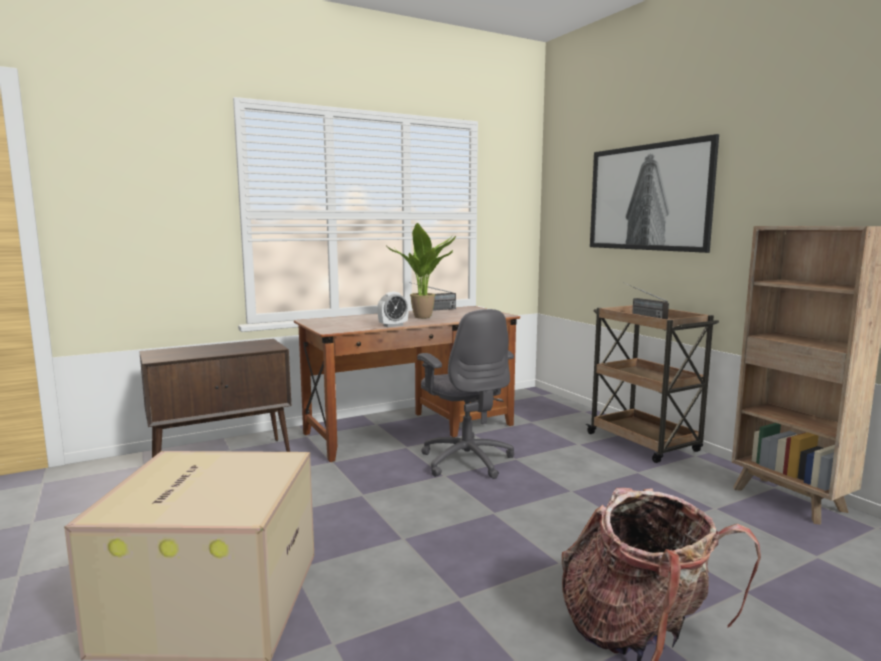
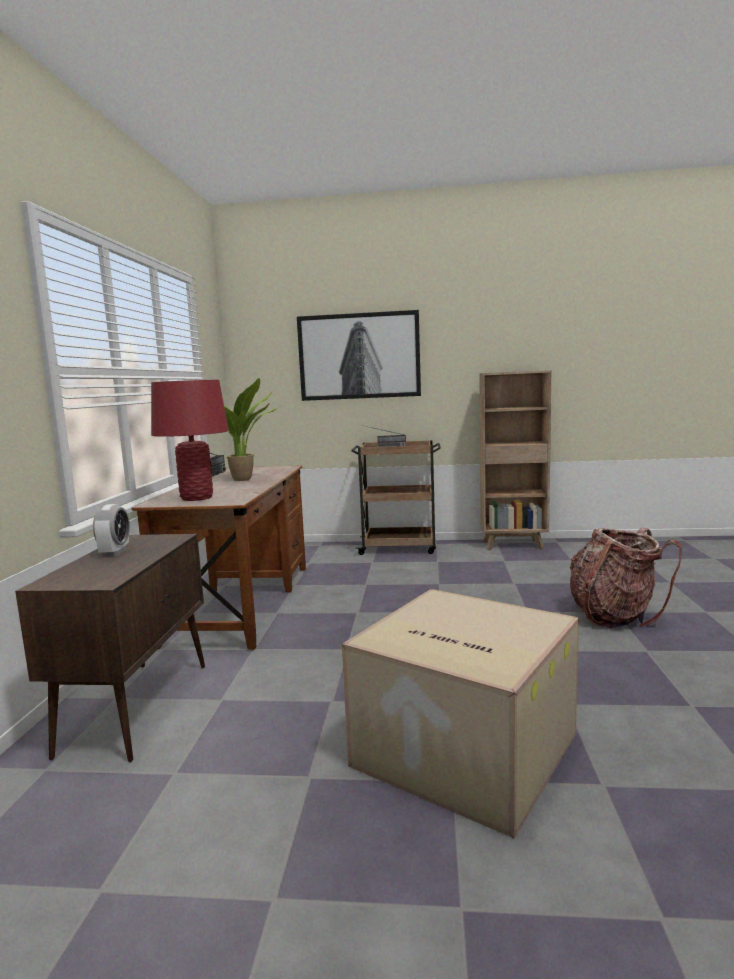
camera: 55 degrees left, 0 degrees up
(336, 323) = (196, 498): none -> red table lamp
(393, 325) = (258, 487): alarm clock -> alarm clock (114, 552)
(466, 460) = (342, 599): grey office chair -> none

